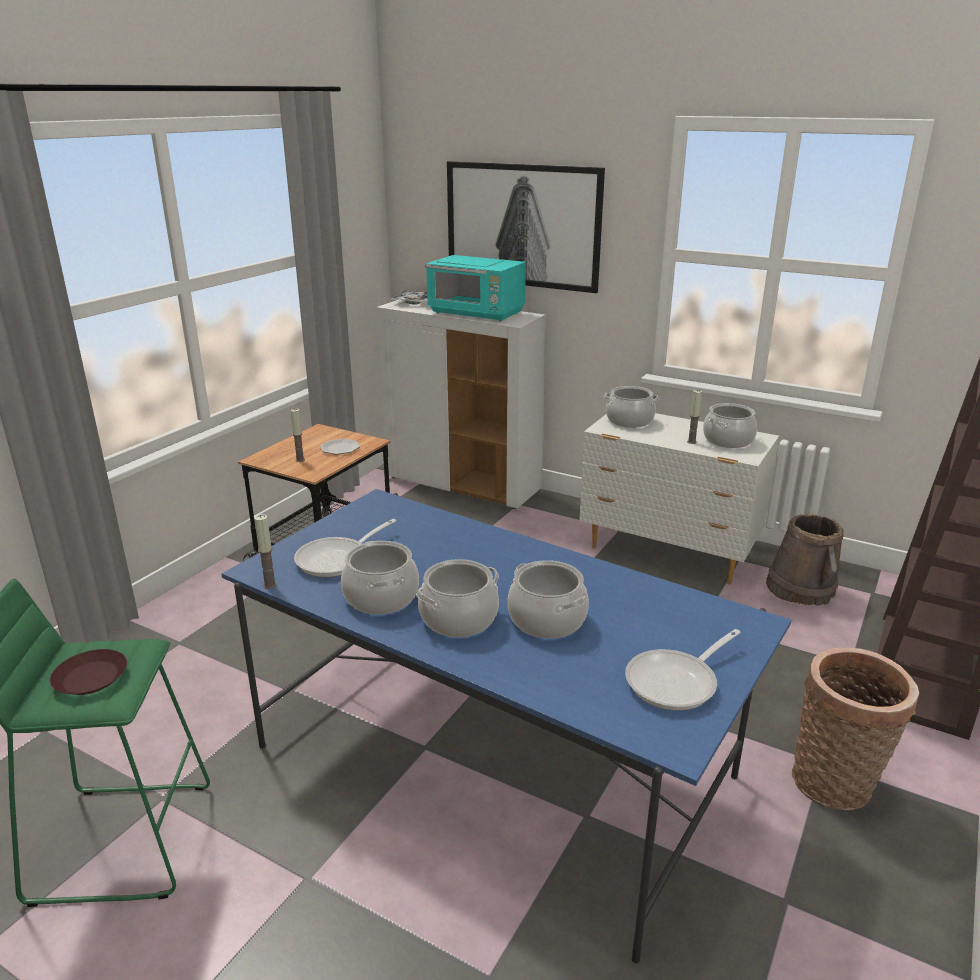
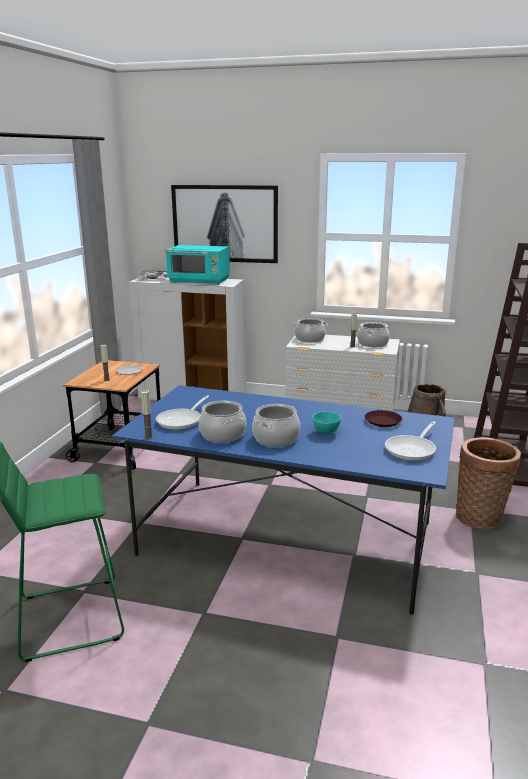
camera: 15 degrees left, 5 degrees down
(91, 678) = (64, 496): brown plate -> brown plate (383, 422)
(547, 619) = (326, 433): cooking pot -> turquoise bowl

